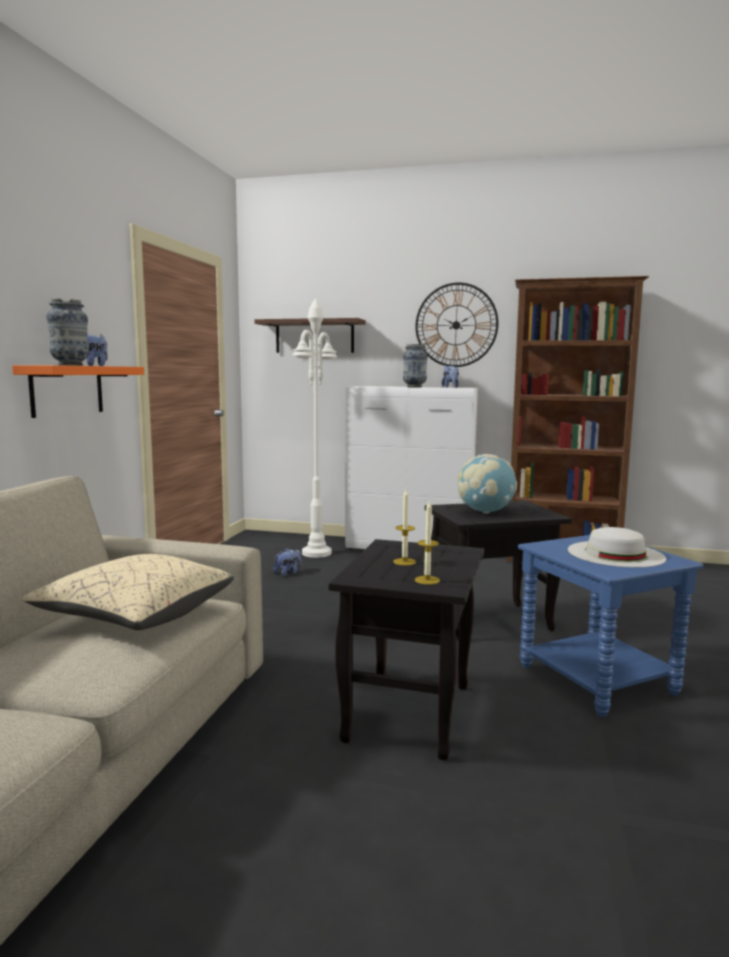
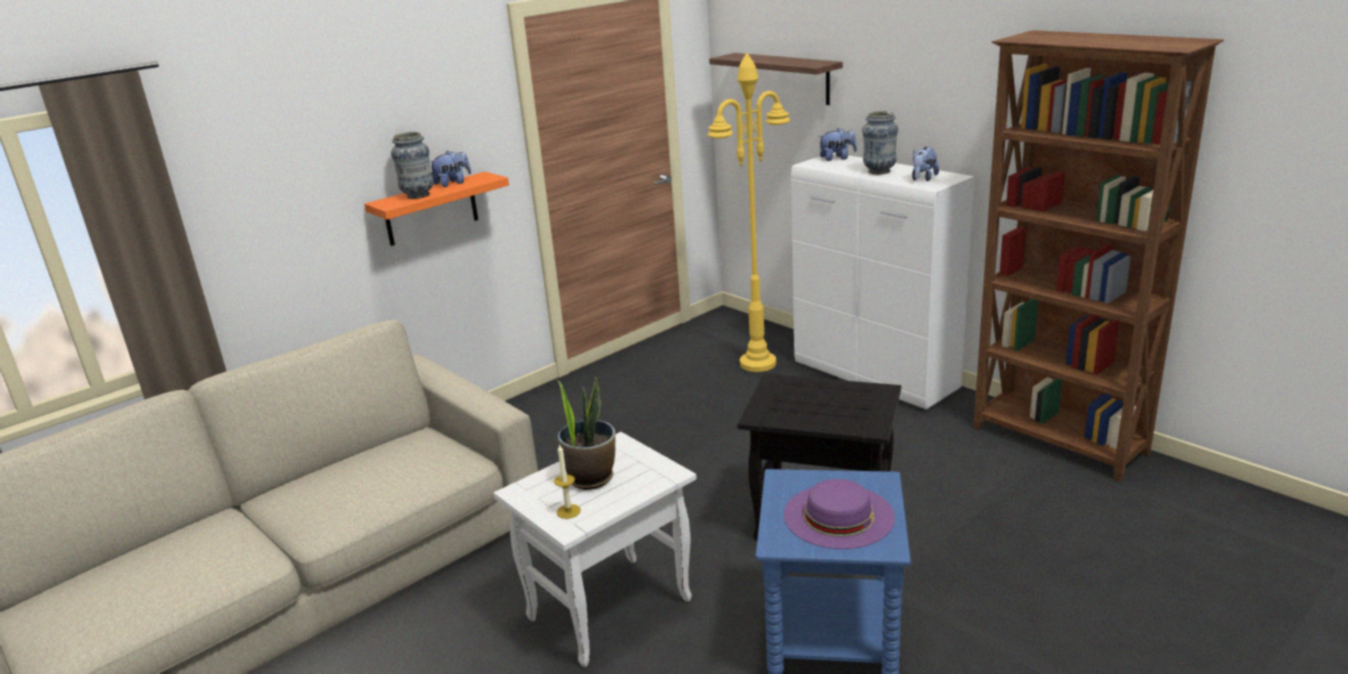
camera: 35 degrees right, 15 degrees up
(135, 615) = (396, 468): beige pillow -> none
(288, 573) = (695, 391): plush toy -> plush toy (837, 158)
(316, 553) = (758, 363): white floor lamp -> yellow floor lamp
(404, 562) = (590, 477): candle -> potted plant
(410, 715) = (608, 612): black side table -> white side table
(456, 325) = (953, 80): wall clock -> none
(485, 511) = (807, 402): globe -> none
(615, 554) = (838, 515): white hat -> purple hat

